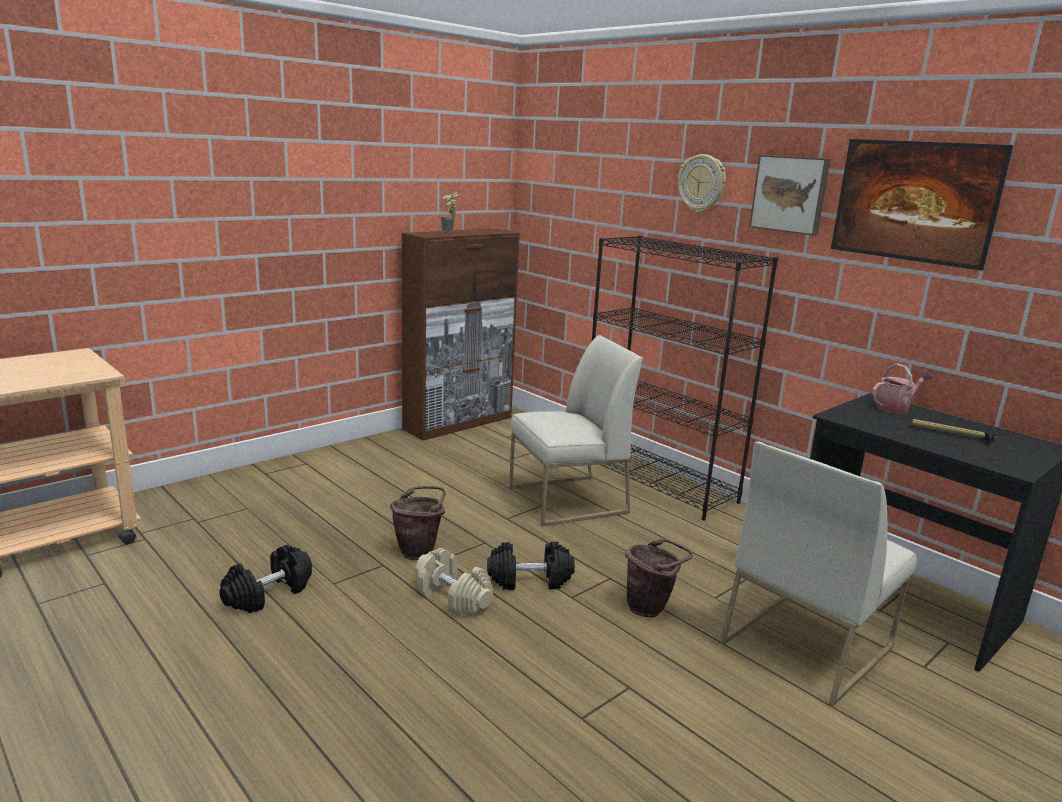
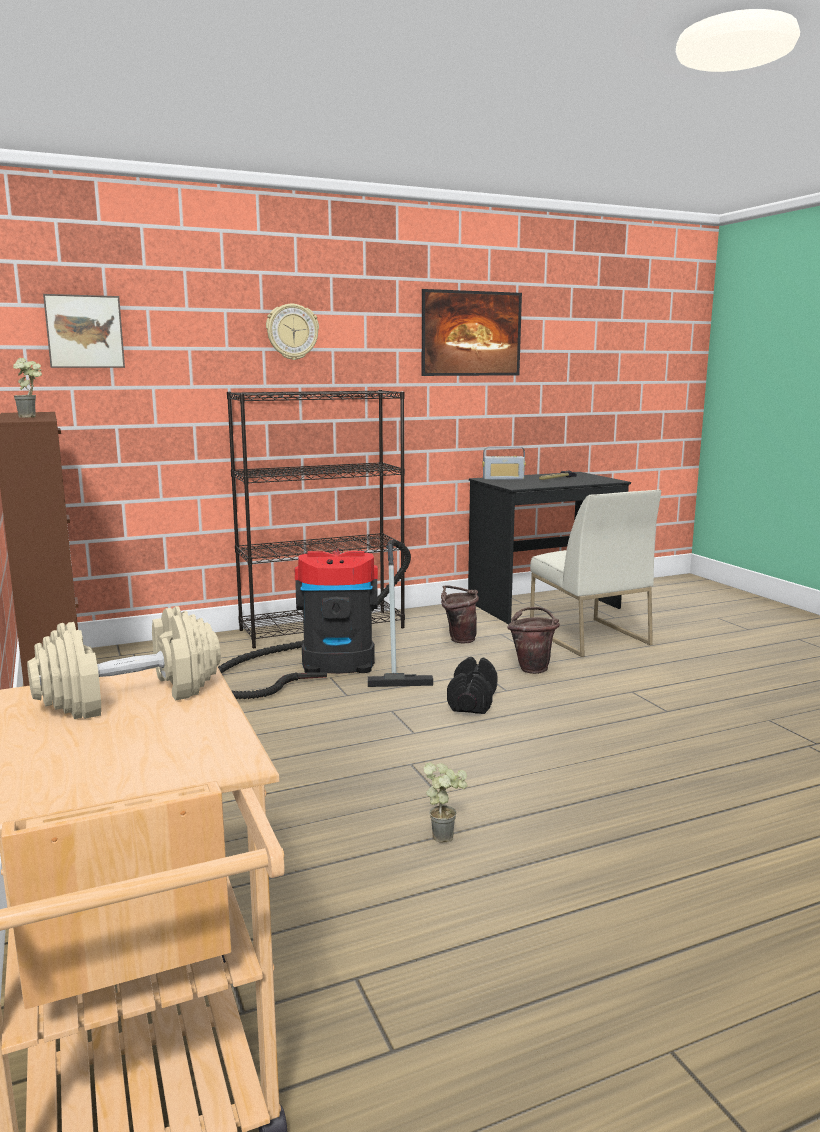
camera: 70 degrees left, 5 degrees down
(268, 594) = (446, 835): black dumbbell -> potted plant
(419, 551) = (391, 742): brown bucket -> brown bucket (458, 639)
(452, 597) = (489, 736): beige dumbbell -> beige dumbbell (130, 696)
(567, 500) = (329, 666): white chair -> vacuum cleaner
(790, 194) = (380, 335): picture -> picture (84, 332)
(896, 407) = (503, 478): watering can -> radio

